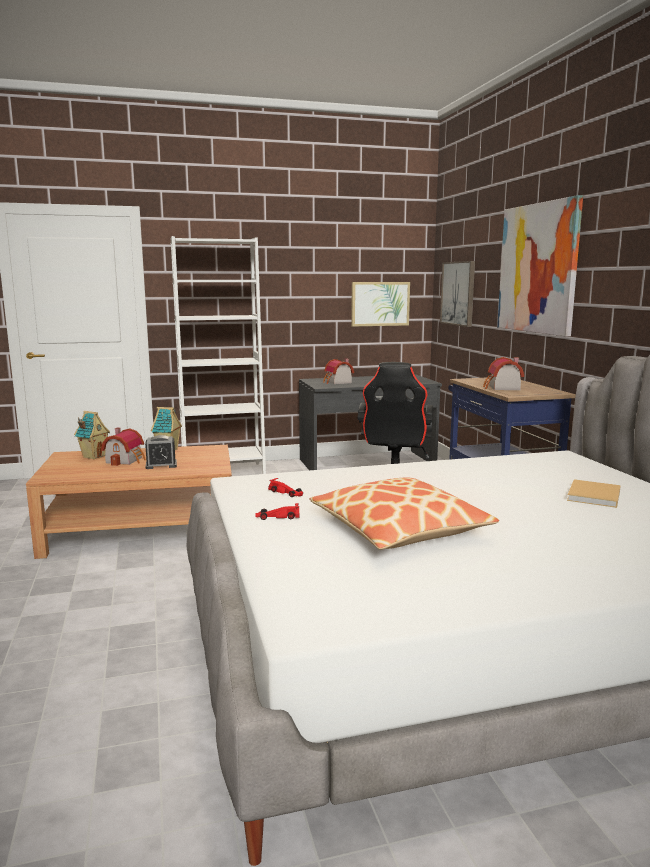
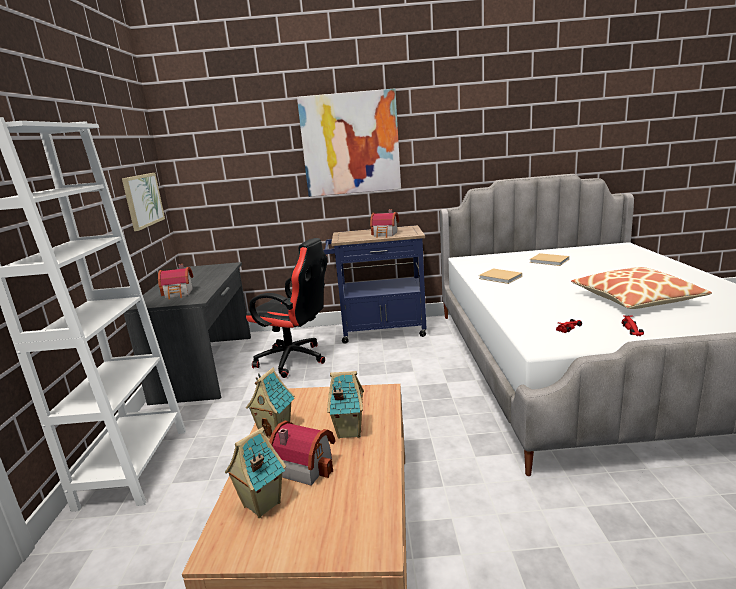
camera: 75 degrees left, 5 degrees up
(161, 465) = (348, 431): alarm clock -> toy house
(458, 293) = (224, 176): picture -> none
(475, 471) = (501, 277): none -> beige book

